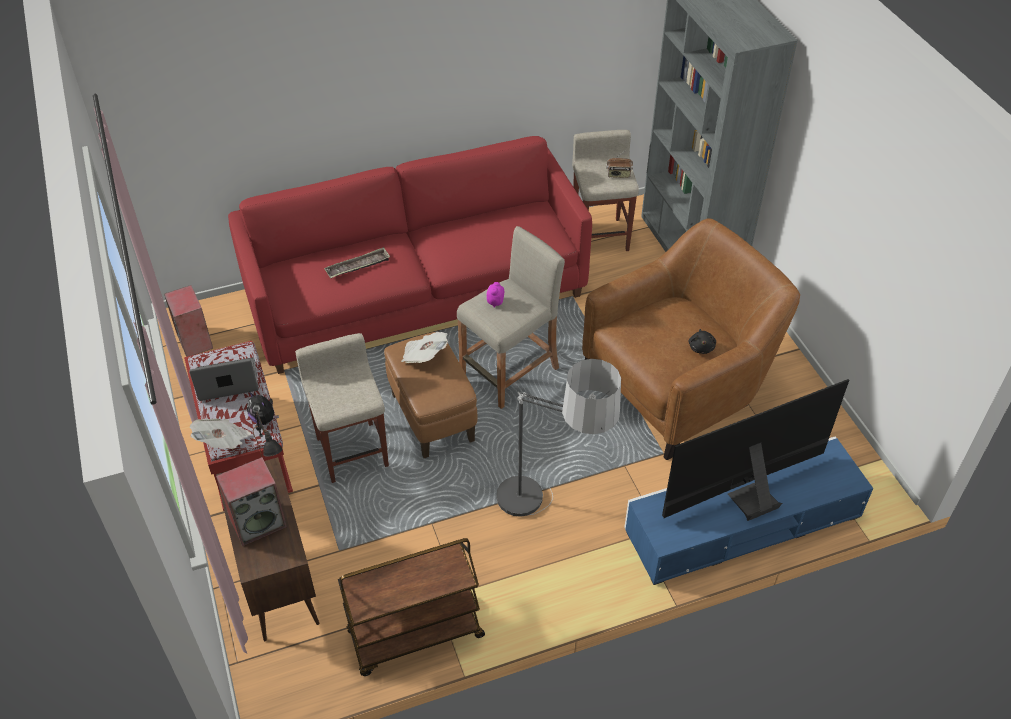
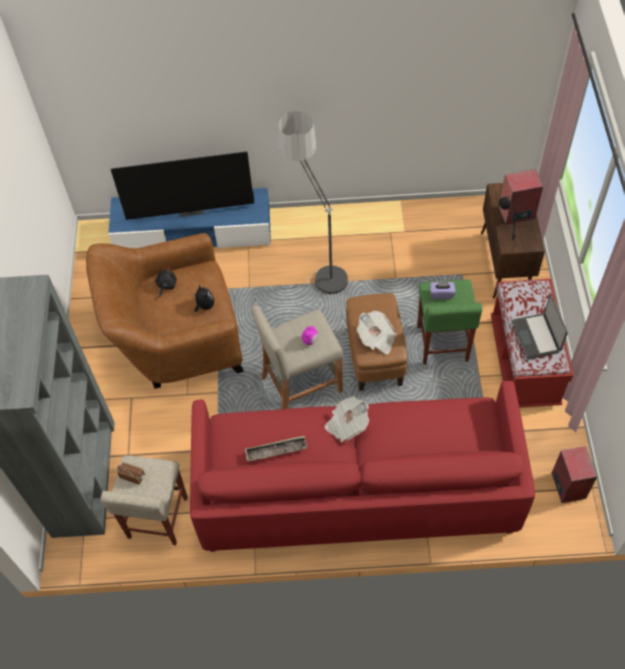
camera: 160 degrees left, 10 degrees up
(223, 442) = (540, 287): newspaper -> newspaper (346, 424)
(227, 382) = (536, 336): laptop -> laptop turned 75 degrees clockwise
(264, 419) = (509, 299): plush toy -> plush toy (204, 306)
(352, 396) = (441, 294): none -> purple tissue box
(352, 451) = (442, 344): beige stool -> green stool
(358, 266) = (415, 430): tray -> tray (276, 450)
(415, 635) = (423, 215): brown cart -> none

